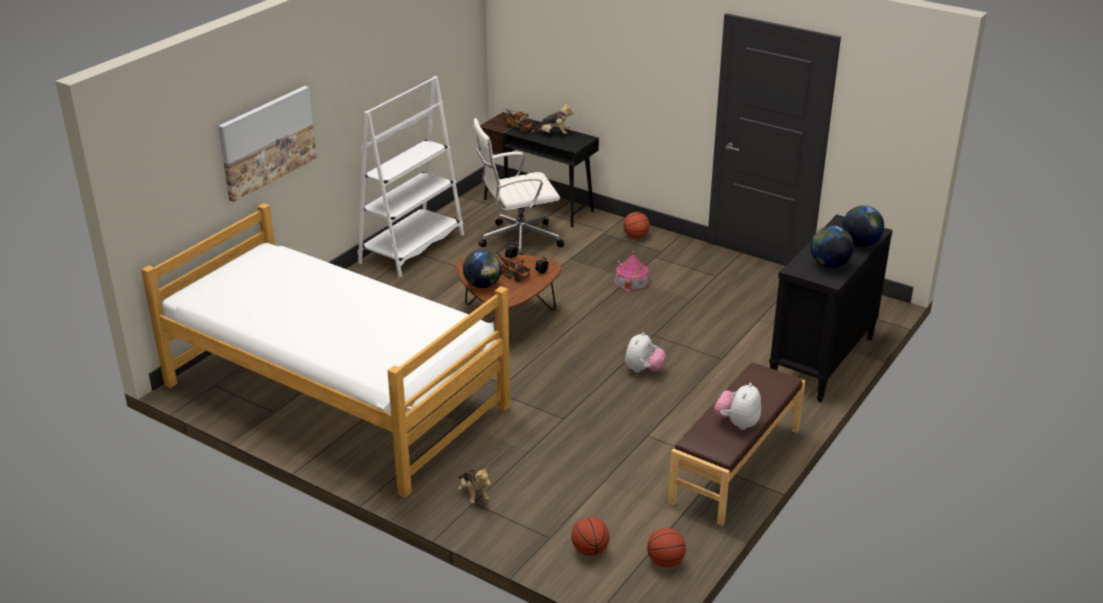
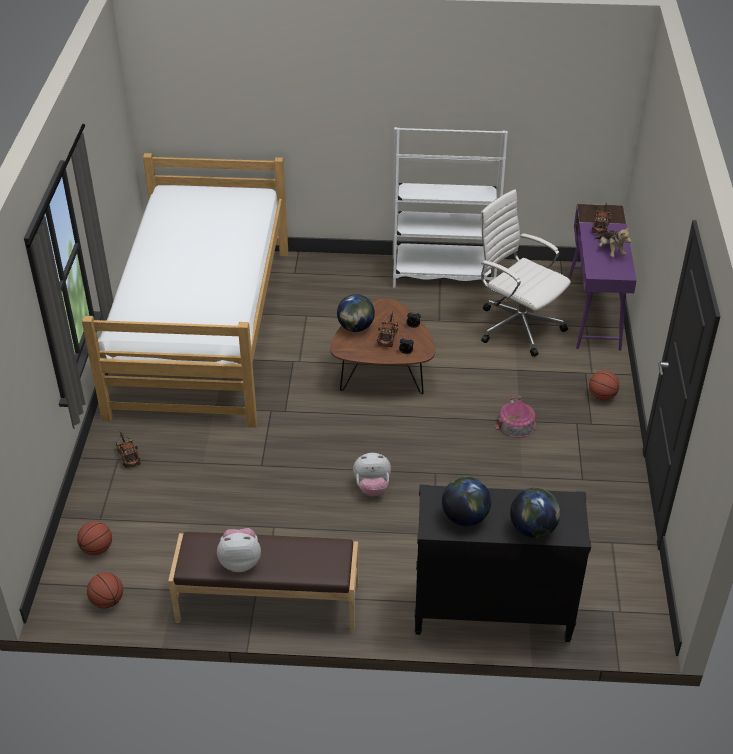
camera: 60 degrees right, 10 degrees up
(267, 142) = (296, 109): picture -> none
(473, 494) = (128, 455): plush toy -> toy truck
(538, 205) = (594, 312): black desk -> purple desk

